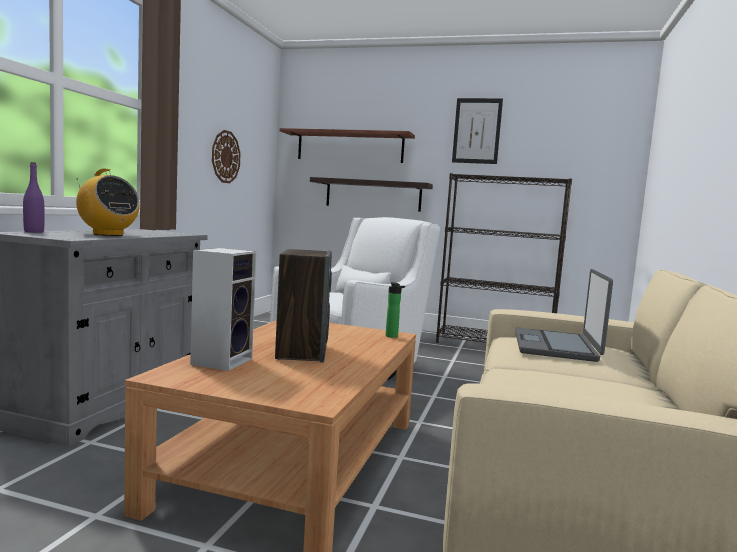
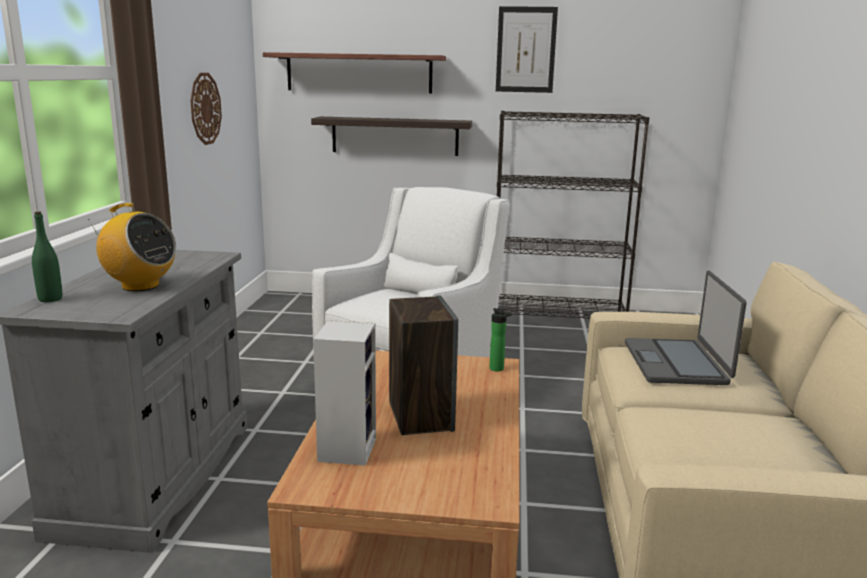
camera: 10 degrees left, 10 degrees up
(34, 232) = (50, 299): purple bottle -> green bottle

